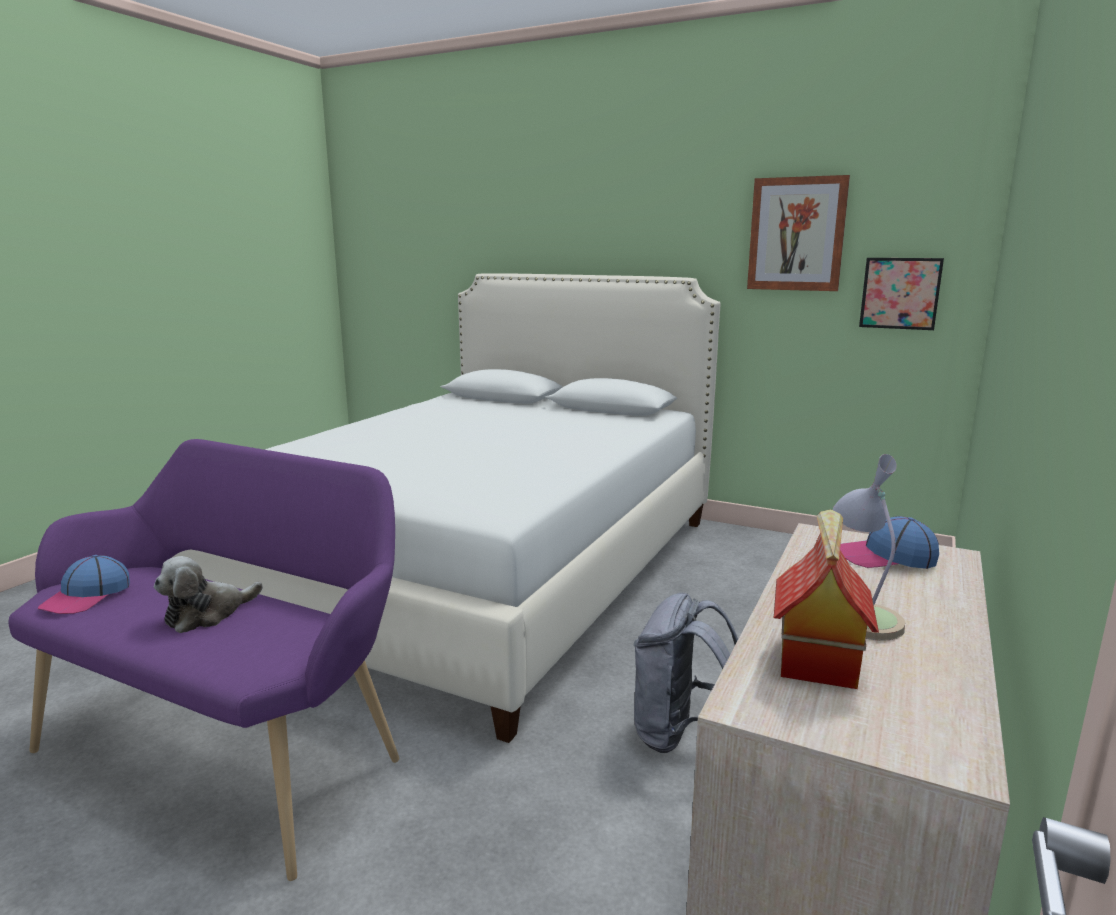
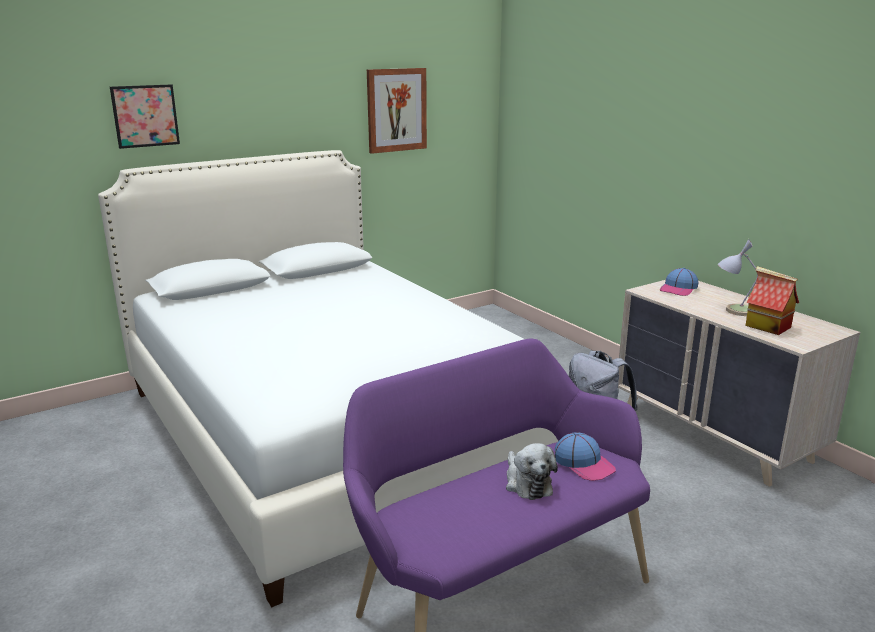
camera: 60 degrees left, 5 degrees up
(87, 596) = (449, 534): cap -> cap (584, 464)
(900, 293) = (456, 145): picture -> picture (145, 116)

